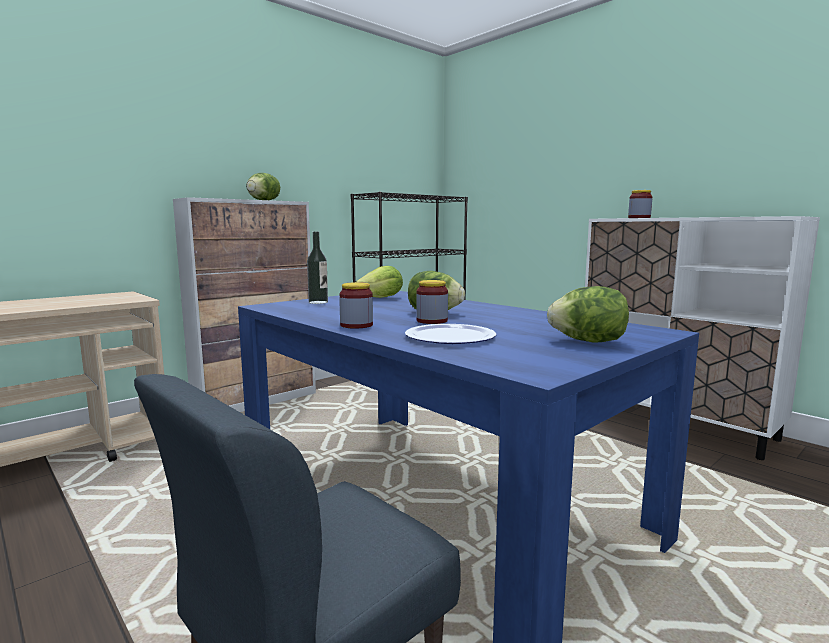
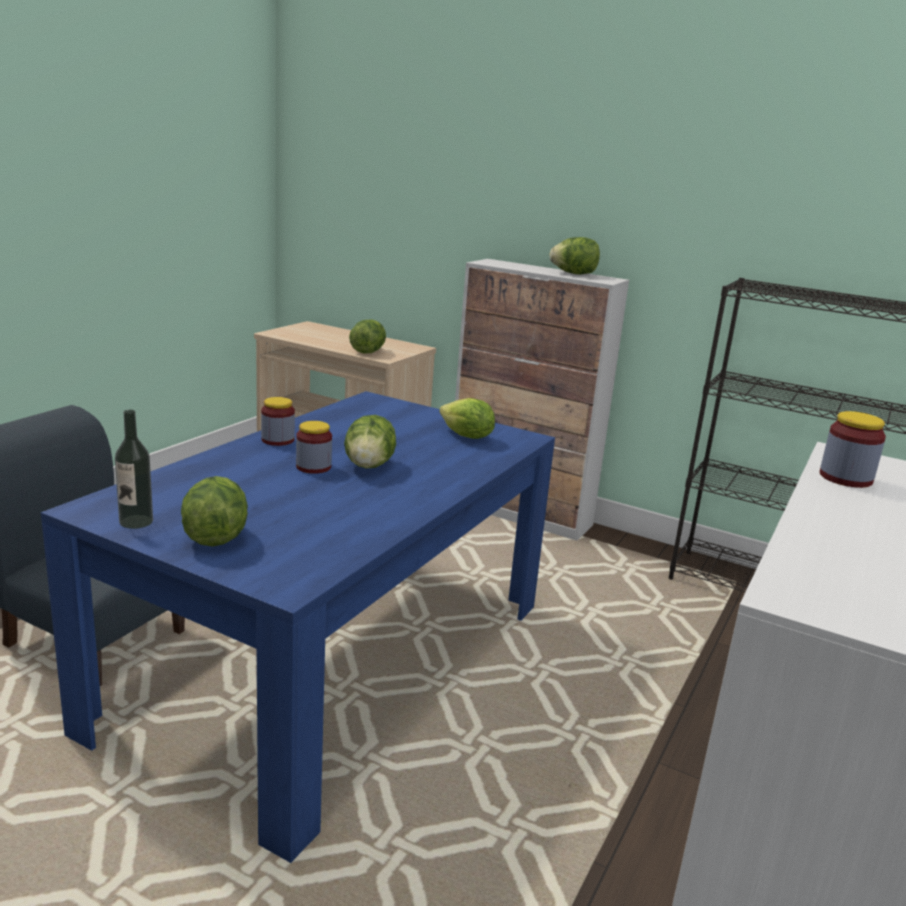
camera: 70 degrees right, 10 degrees up
(106, 301) = (368, 352): none -> lettuce
(318, 302) = (409, 414): bottle -> bottle (136, 522)
(450, 337) = (230, 477): plate -> none

